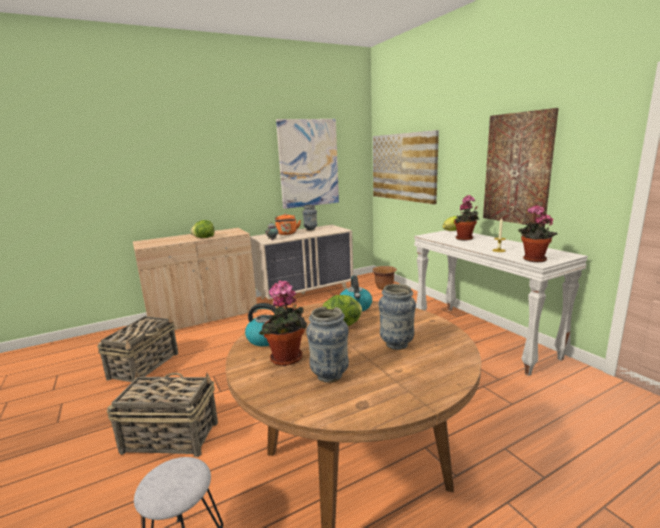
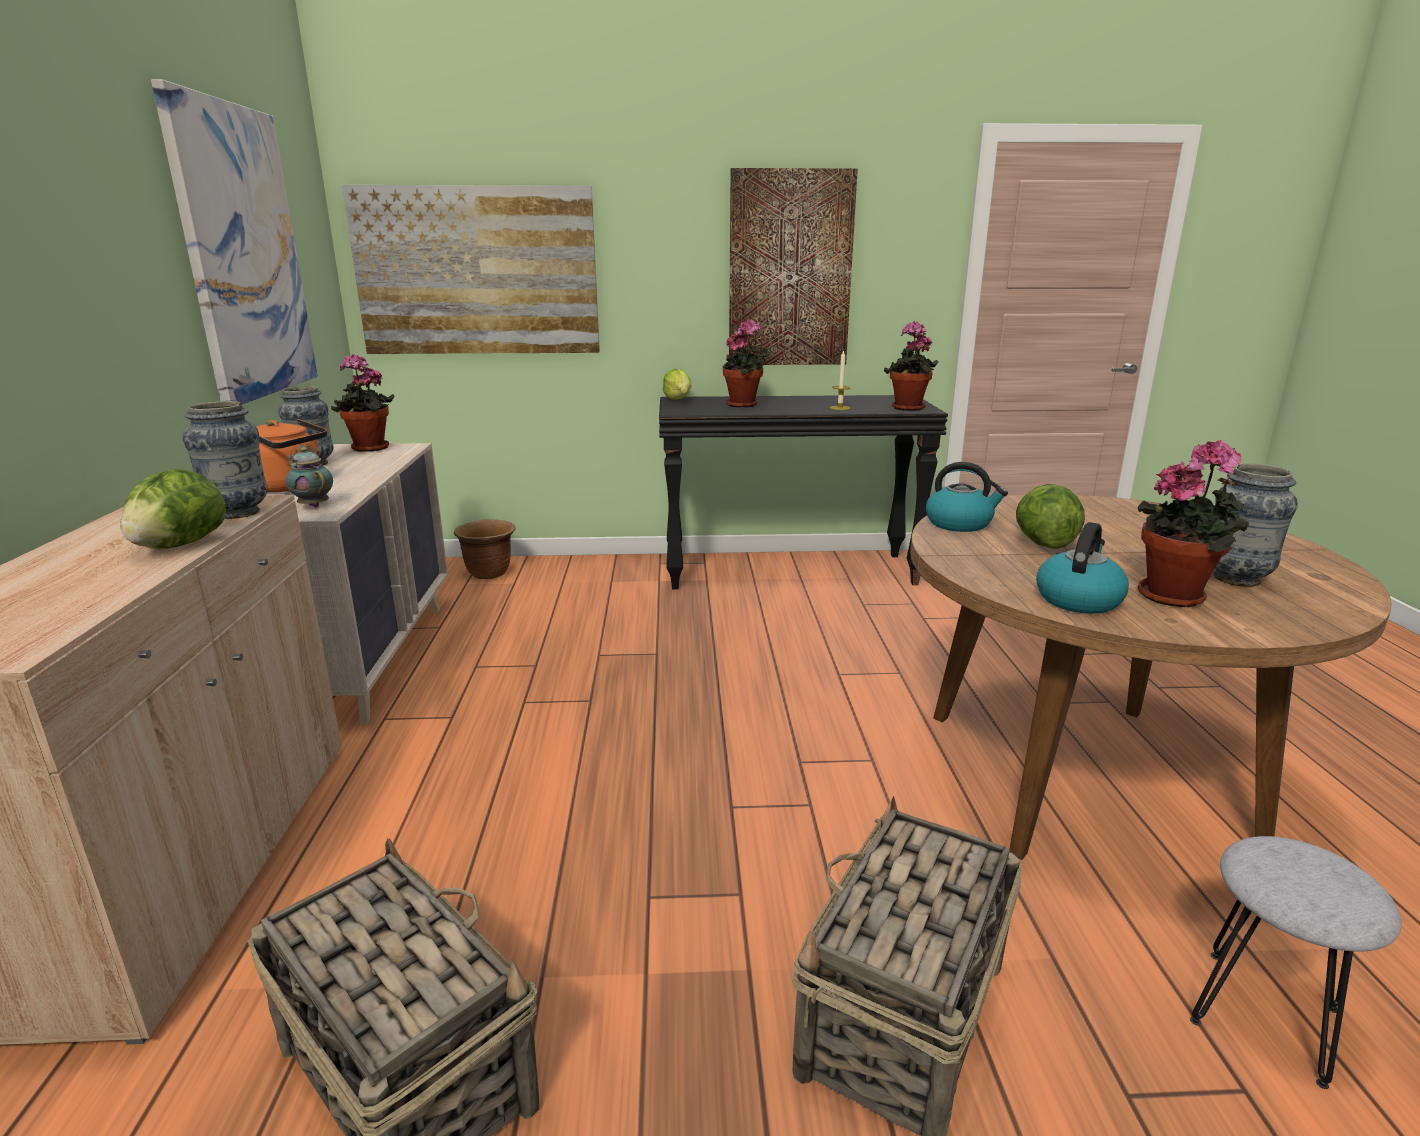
camera: 65 degrees left, 5 degrees up
(334, 228) = (369, 449): none -> potted plant
(396, 344) = (1131, 529): vase -> vase (238, 513)
(483, 336) = (790, 570): white console table -> black console table

